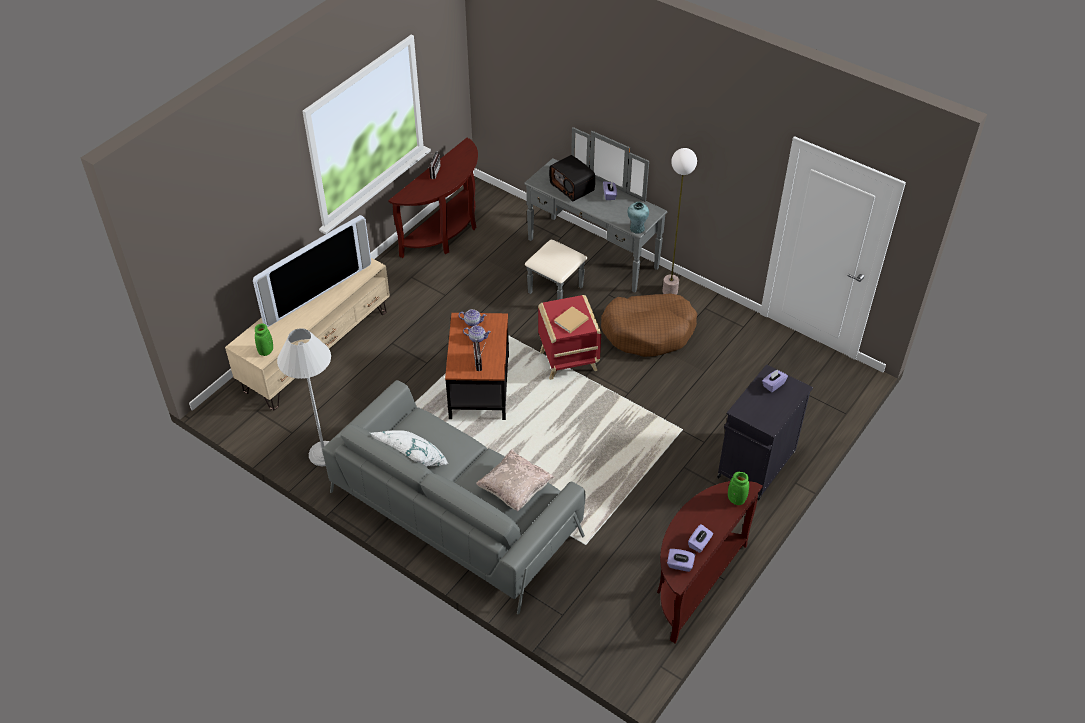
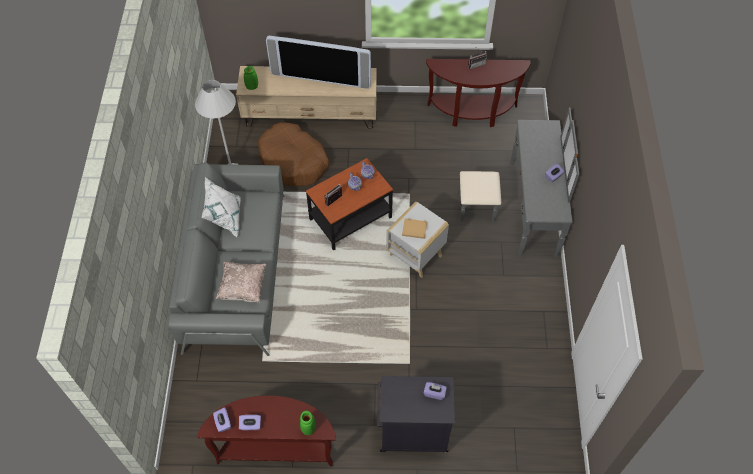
camera: 55 degrees right, 10 degrees up
(567, 361) = (414, 255): red side table -> white side table
(572, 187) = (539, 150): radio -> none
(637, 228) = (533, 214): turquoise vase -> none
(648, 331) = (486, 288): brown dog bed -> brown dog bed (293, 161)
(670, 291) = (539, 279): floor lamp -> none

